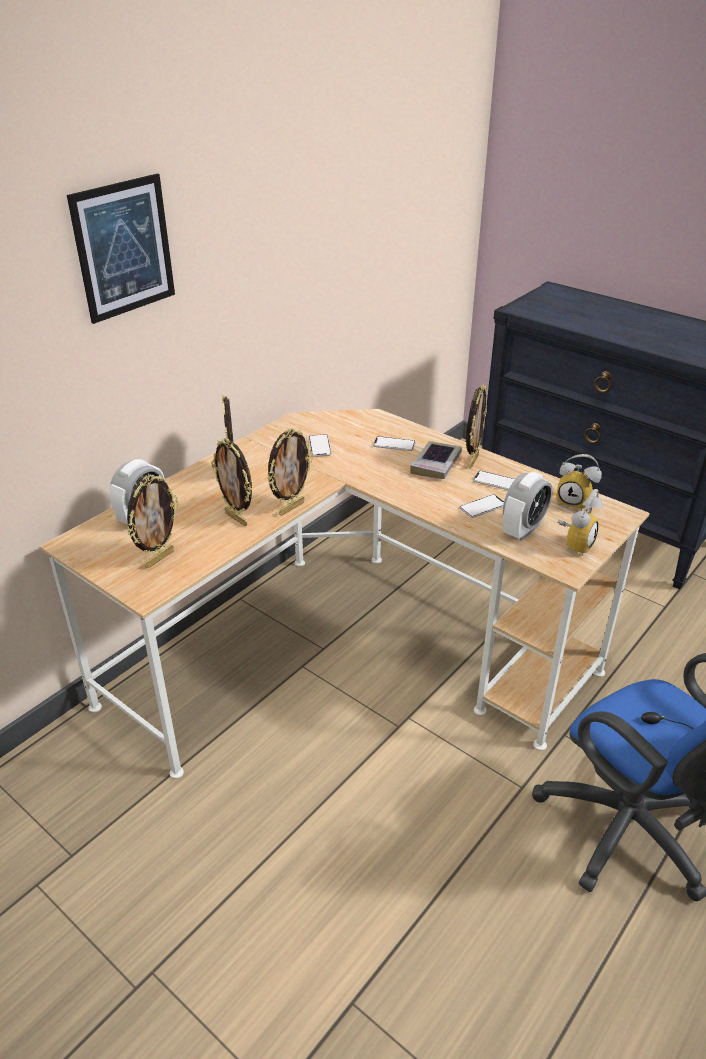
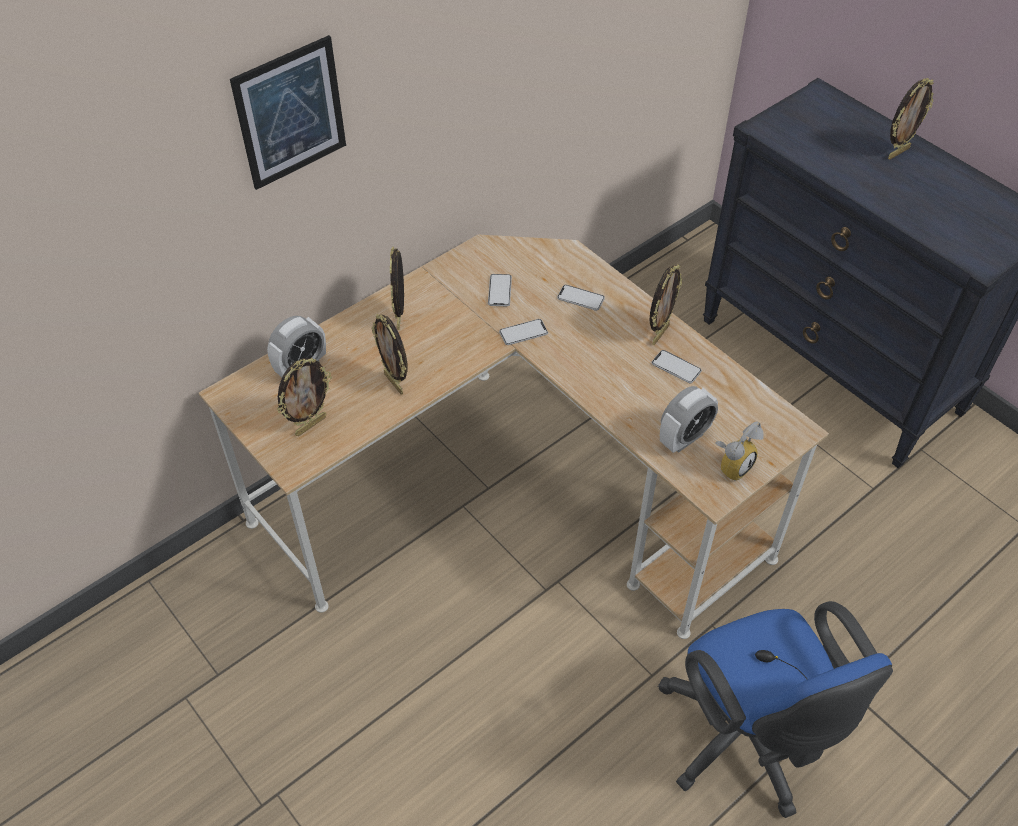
camera: 10 degrees right, 15 degrees up
(291, 508) = (451, 375): picture frame -> picture frame (897, 152)
(436, 464) = (618, 333): book -> none
(482, 507) = (651, 401): phone -> phone (523, 333)
(575, 502) = (753, 408): alarm clock -> none

